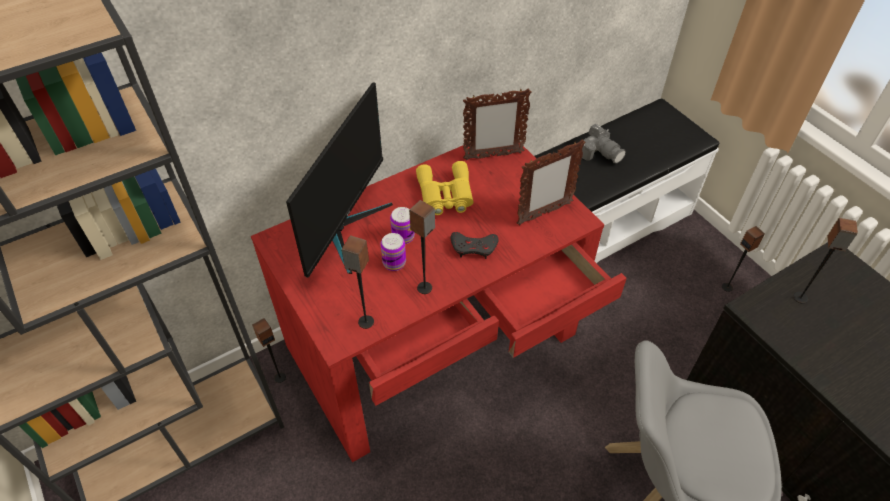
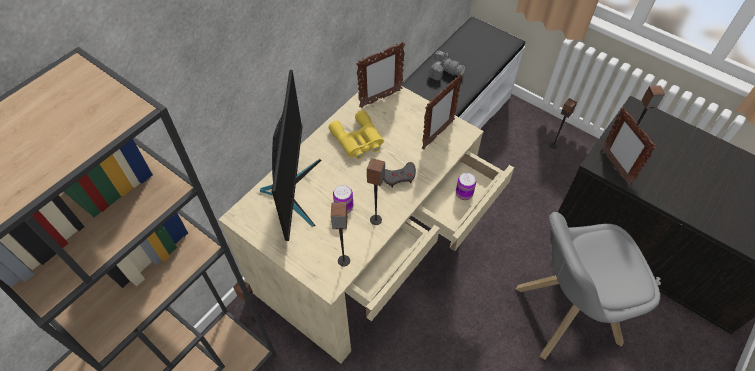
camera: 20 degrees left, 5 degrees up
(403, 236) = (341, 183): can -> can (464, 193)
(442, 350) = (372, 256): red desk -> beige desk
(774, 320) = (615, 167): none -> picture frame

